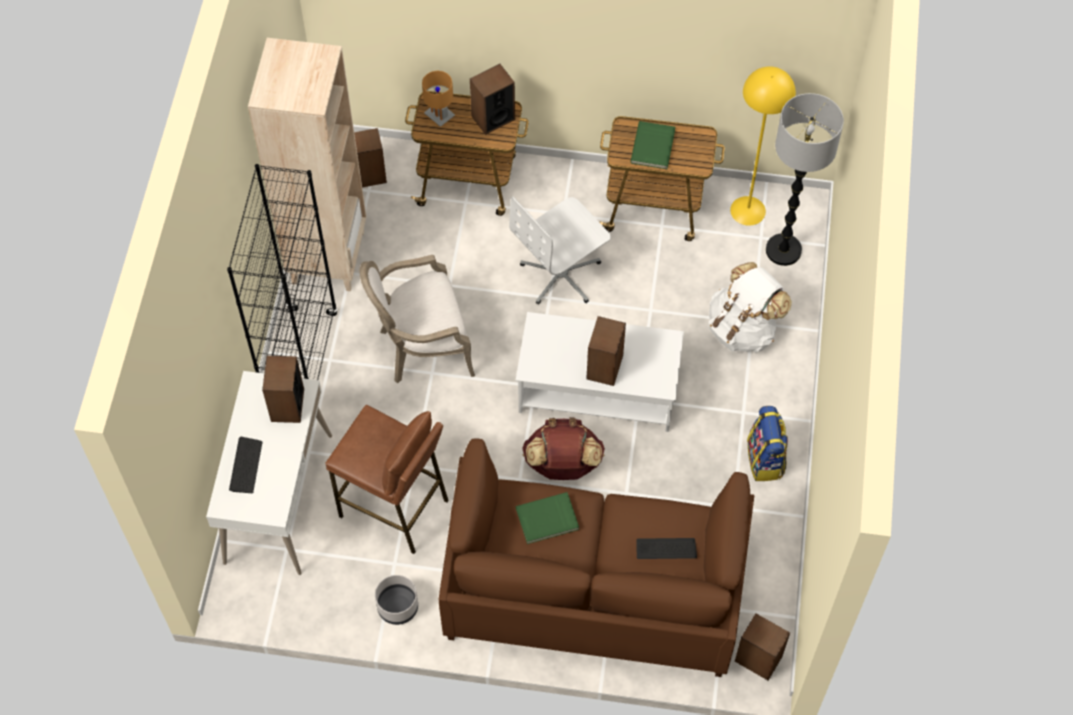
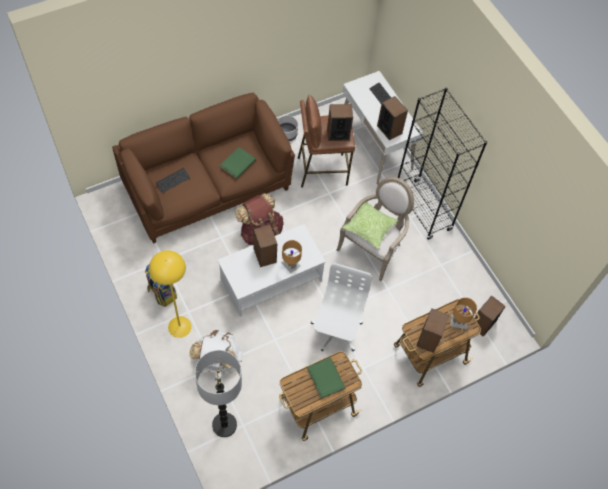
camera: 140 degrees right, 0 degrees up
(327, 256) = (459, 266): beige bookcase -> none
(432, 313) = (369, 228): none -> pillow
(578, 334) = (291, 265): none -> brown table lamp
(747, 210) = (262, 439): yellow floor lamp -> yellow floor lamp (180, 327)
(758, 659) = (111, 199): speaker -> speaker (338, 134)

